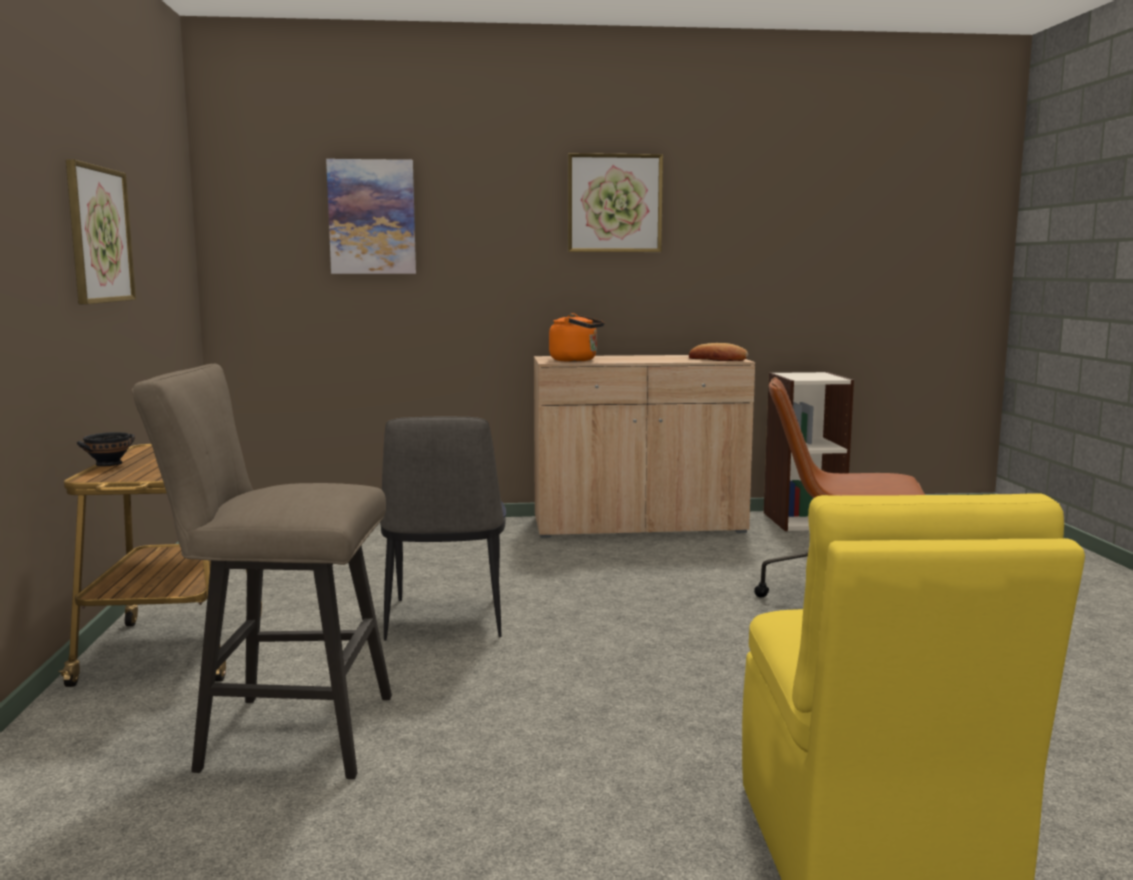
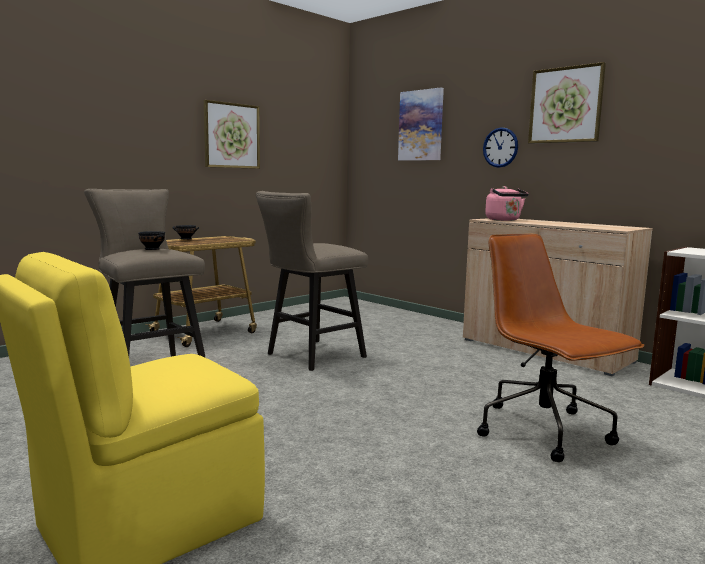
camera: 50 degrees right, 0 degrees up
(299, 488) = (152, 249): none -> black bowl
(445, 620) = (310, 356): chair -> beige stool
(522, 256) = (500, 147): none -> wall clock
(576, 360) = (504, 220): orange kettle -> pink kettle
(717, 359) = (607, 228): bread -> none

